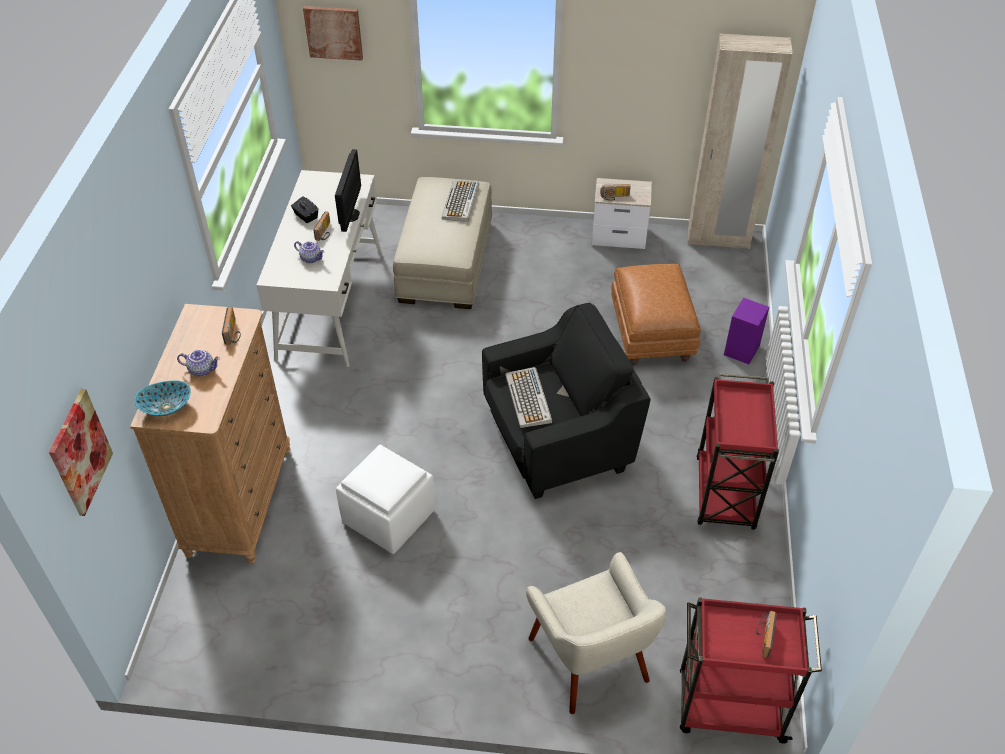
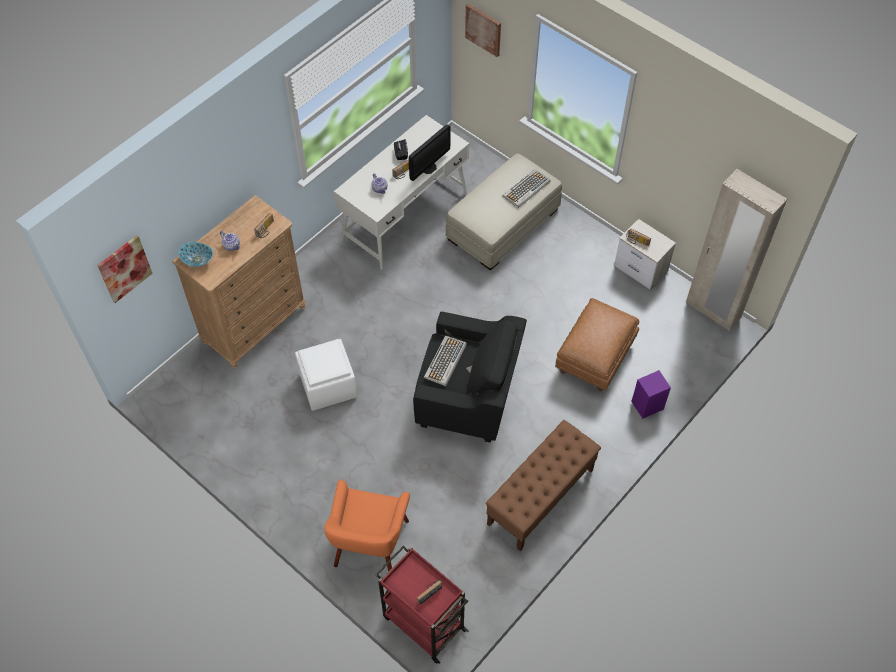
camera: 35 degrees right, 10 degrees up
(590, 660) = (370, 544): beige armchair -> orange armchair
(725, 495) = (540, 497): red cart -> brown bench

